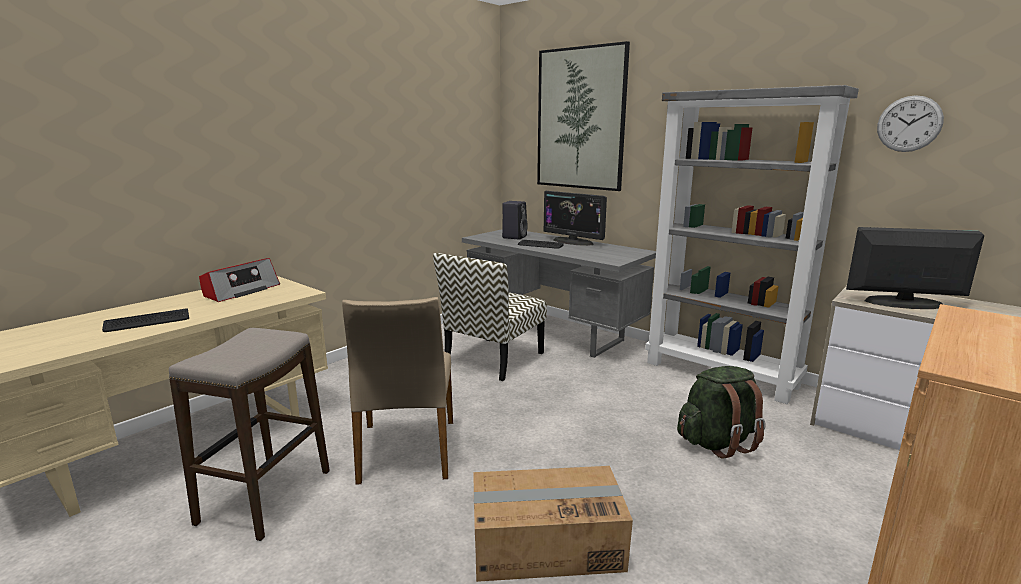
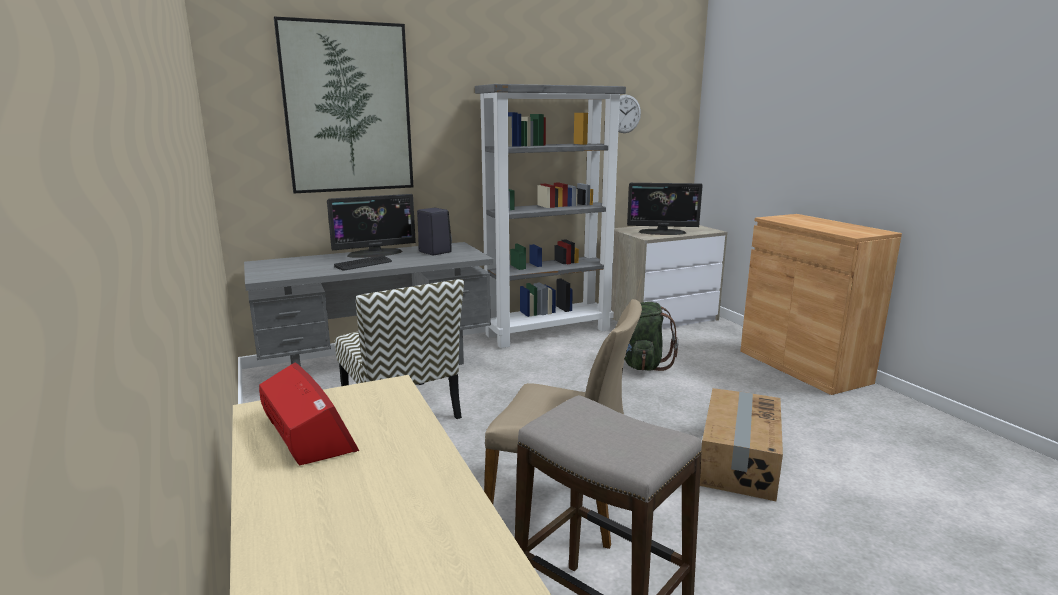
camera: 65 degrees left, 0 degrees up
(147, 321) = (405, 517): keyboard -> none
(514, 237) = (301, 266): black speaker -> black speaker (434, 252)
(903, 303) = (662, 232): monitor -> monitor turned 120 degrees counterclockwise

